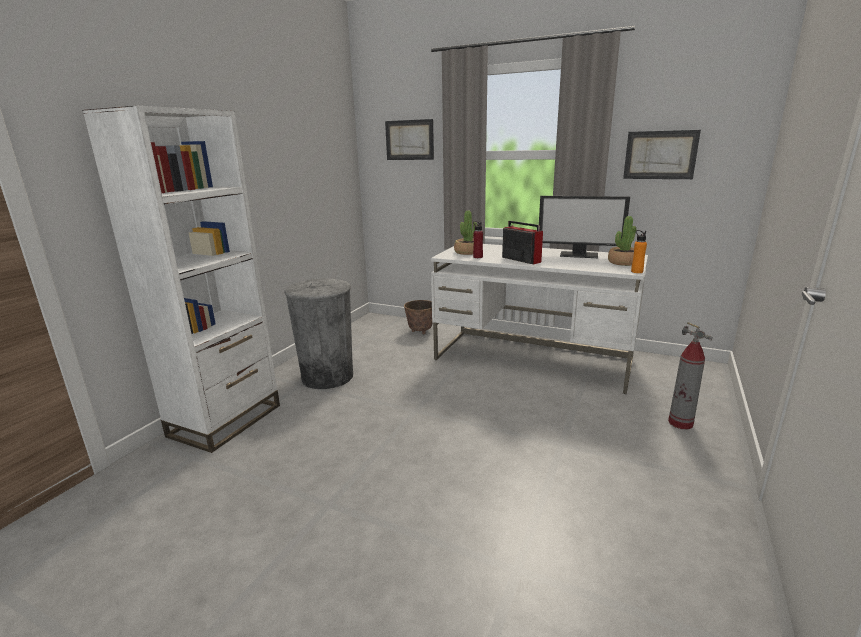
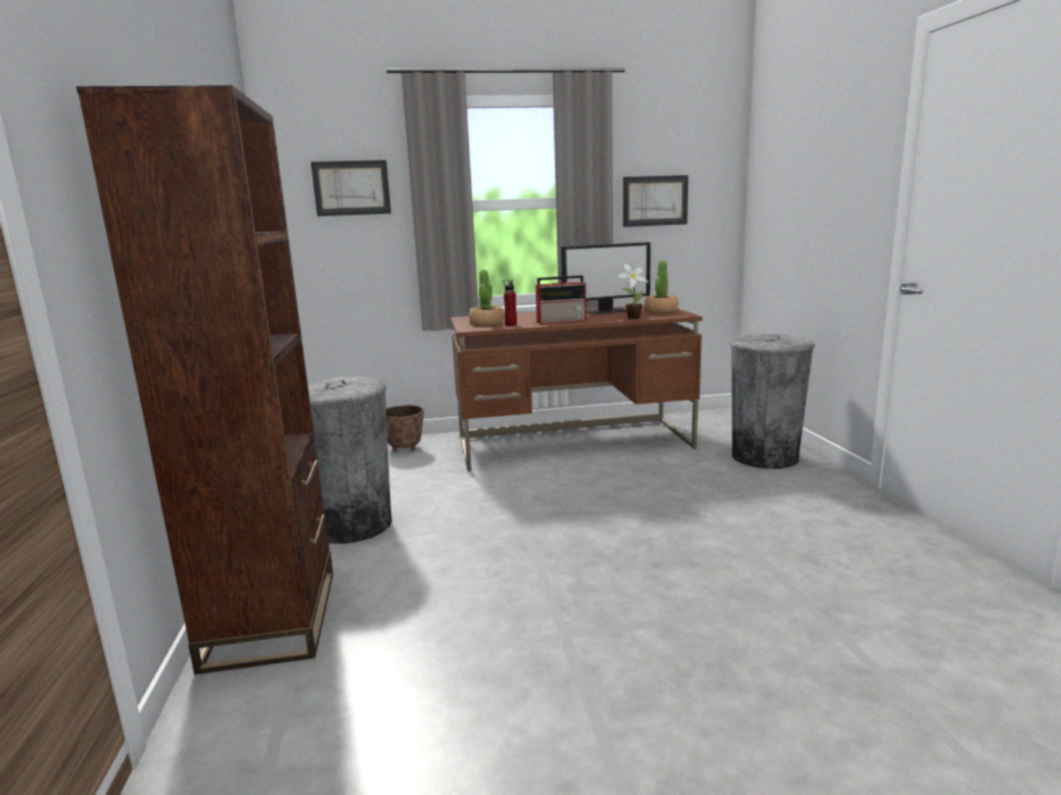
camera: 35 degrees left, 5 degrees down
(226, 420) = (272, 618): white bookcase -> brown bookcase
(520, 259) = (562, 321): radio -> radio turned 150 degrees clockwise
(533, 359) = (574, 443): white desk -> brown desk
(577, 267) = (631, 318): none -> potted plant
(636, 271) = (689, 314): orange bottle -> none
(680, 423) = (765, 457): fire extinguisher -> grey trash can

